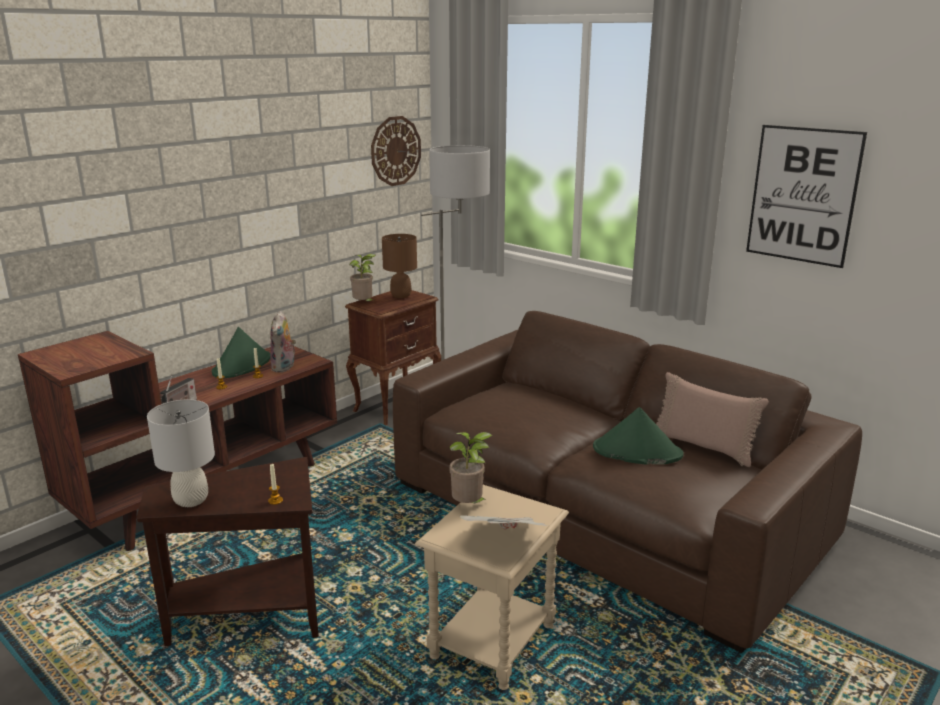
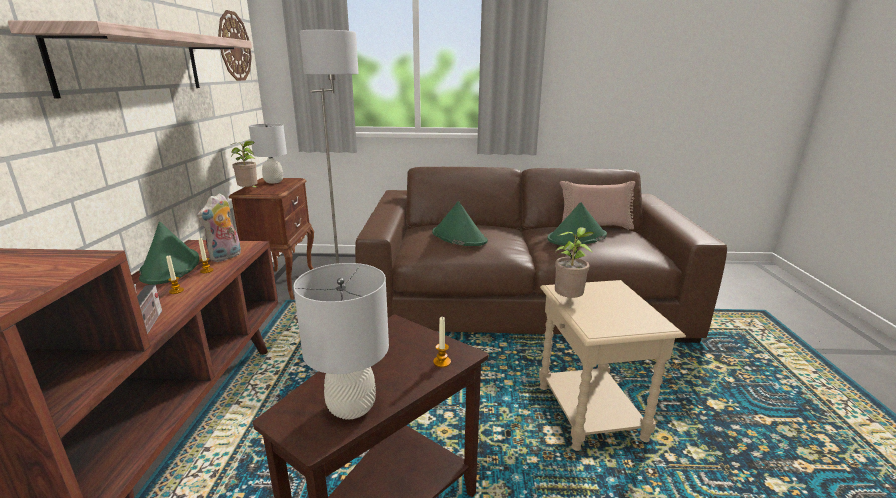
camera: 40 degrees left, 0 degrees up
(259, 191) = (135, 63): none -> shelf
(284, 367) = (226, 257): plush toy -> plush toy turned 60 degrees clockwise
(402, 296) = (274, 182): brown table lamp -> grey table lamp
(506, 541) = (637, 312): newspaper -> none
(511, 408) = (458, 237): none -> green hat
(803, 195) = (592, 54): picture -> none

